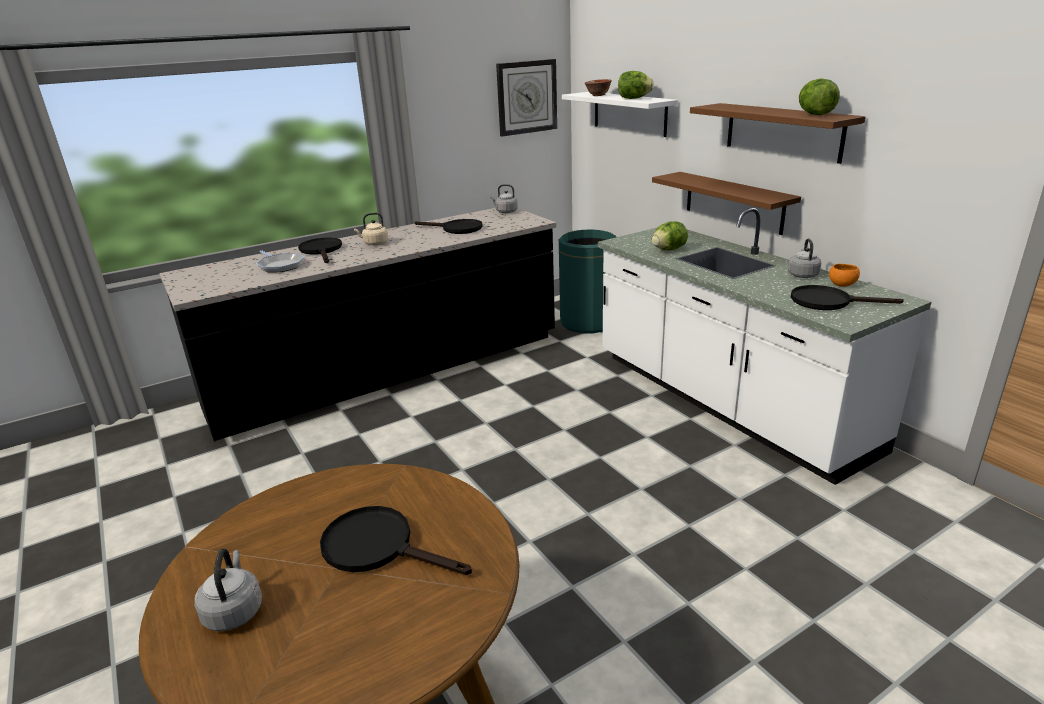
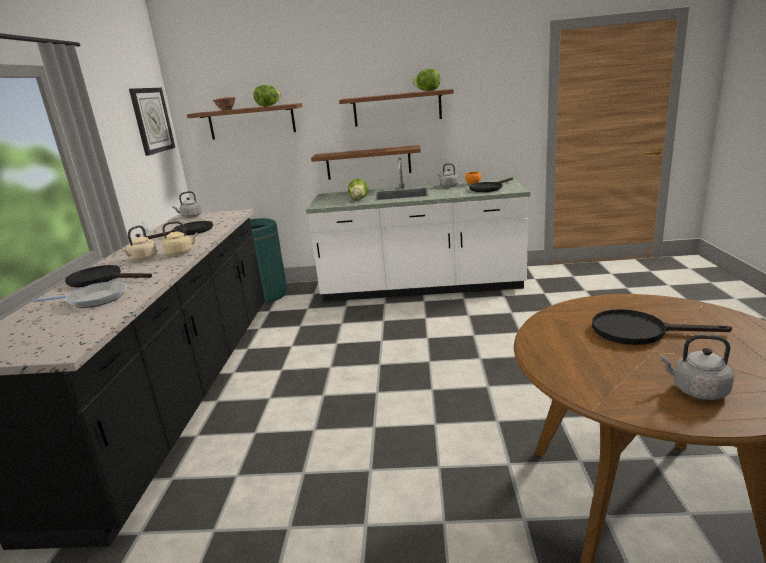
camera: 55 degrees left, 5 degrees down
(379, 547) = (639, 331): black frying pan -> black frying pan turned 45 degrees clockwise
(397, 249) = (181, 253): none -> beige kettle
(629, 113) = (251, 121): white shelf -> brown shelf

